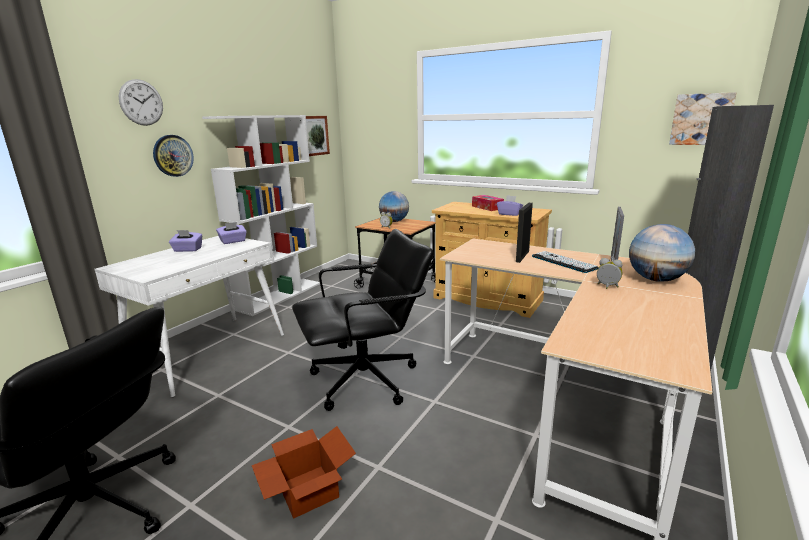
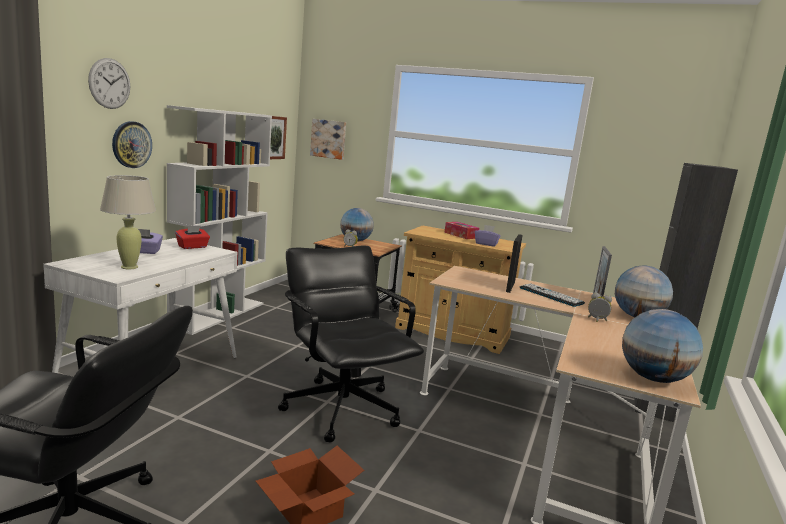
camera: 10 degrees left, 5 degrees down
(164, 266) = (129, 267): none -> beige table lamp
(233, 241) = (192, 247): purple tissue box -> red tissue box
(366, 380) = (342, 408): black office chair -> black office chair turned 90 degrees counterclockwise
(657, 357) = (653, 379): none -> globe
(701, 119) = (670, 171): picture -> picture (328, 139)

